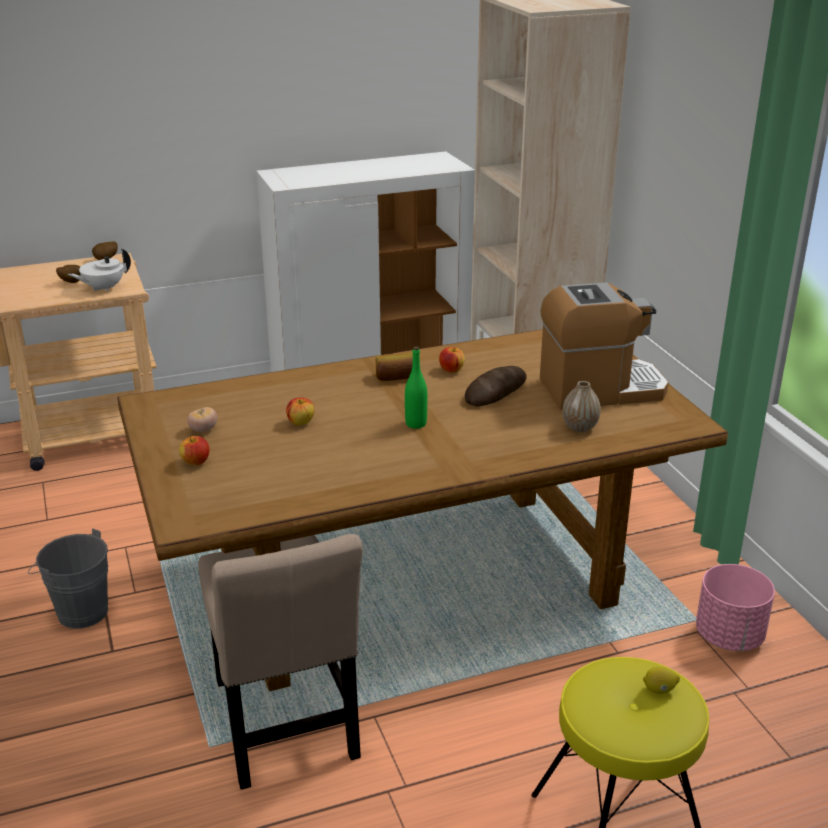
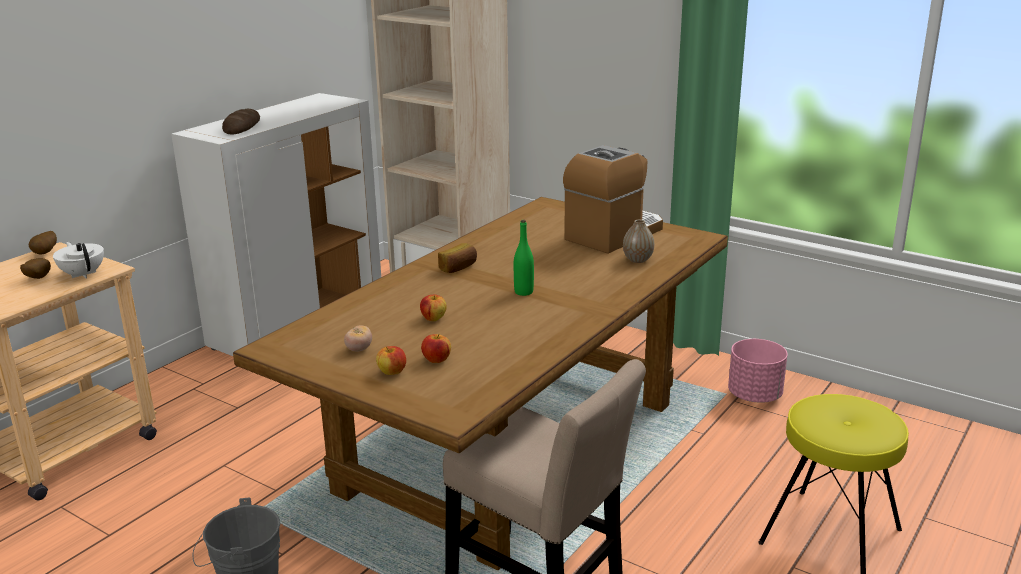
camera: 35 degrees left, 5 degrees down
(103, 288) = (83, 274): white teapot -> white teapot turned 120 degrees clockwise
(451, 370) = (492, 252): apple -> apple (436, 360)
(495, 391) = (546, 255): bread -> bread (242, 126)
(659, 690) = (850, 406): lemon -> none

